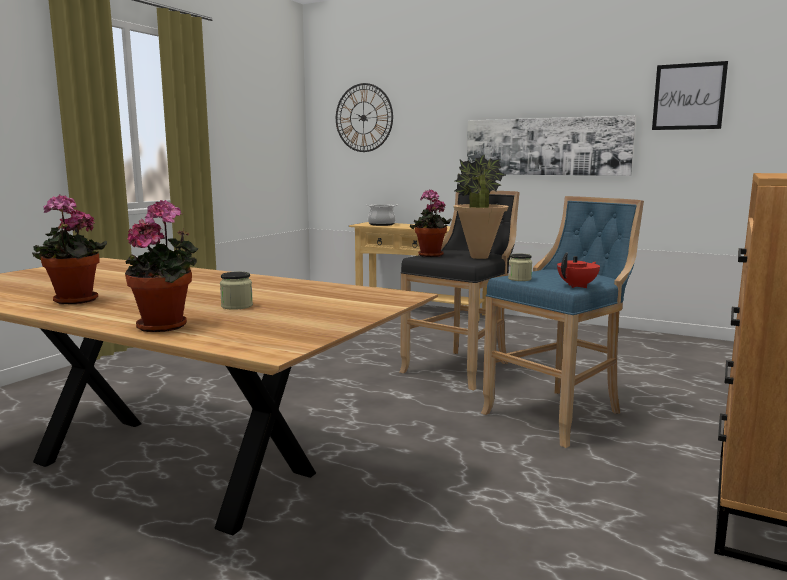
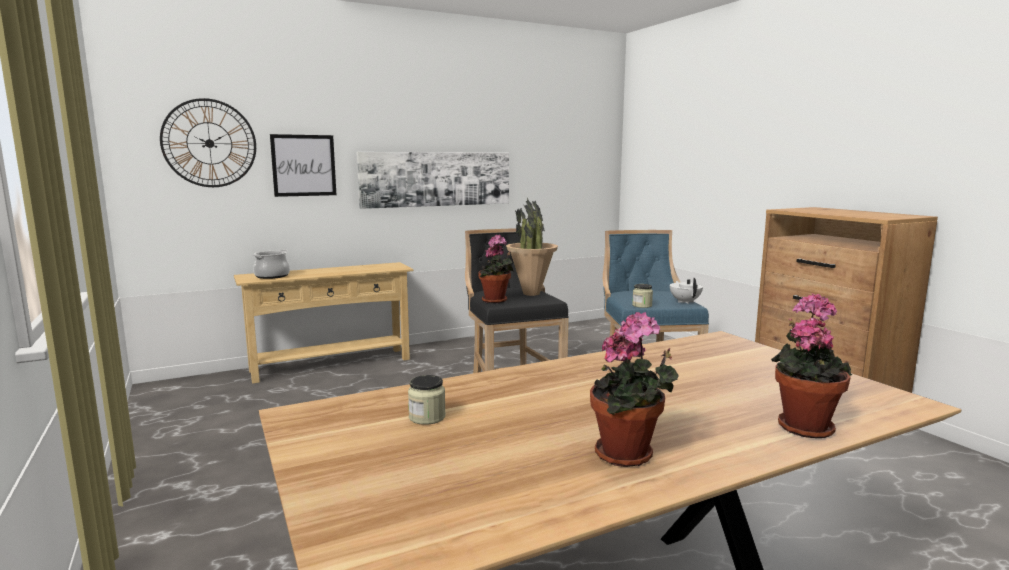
camera: 55 degrees left, 0 degrees up
(237, 306) = (724, 389): jar -> jar (427, 417)
(577, 286) = (685, 302): red teapot -> white teapot
(688, 96) = (541, 139): picture -> picture (304, 165)

